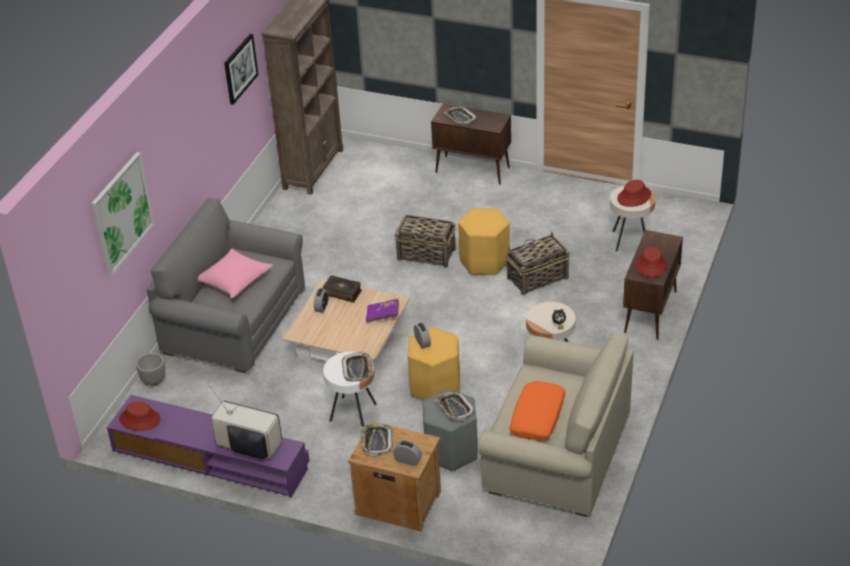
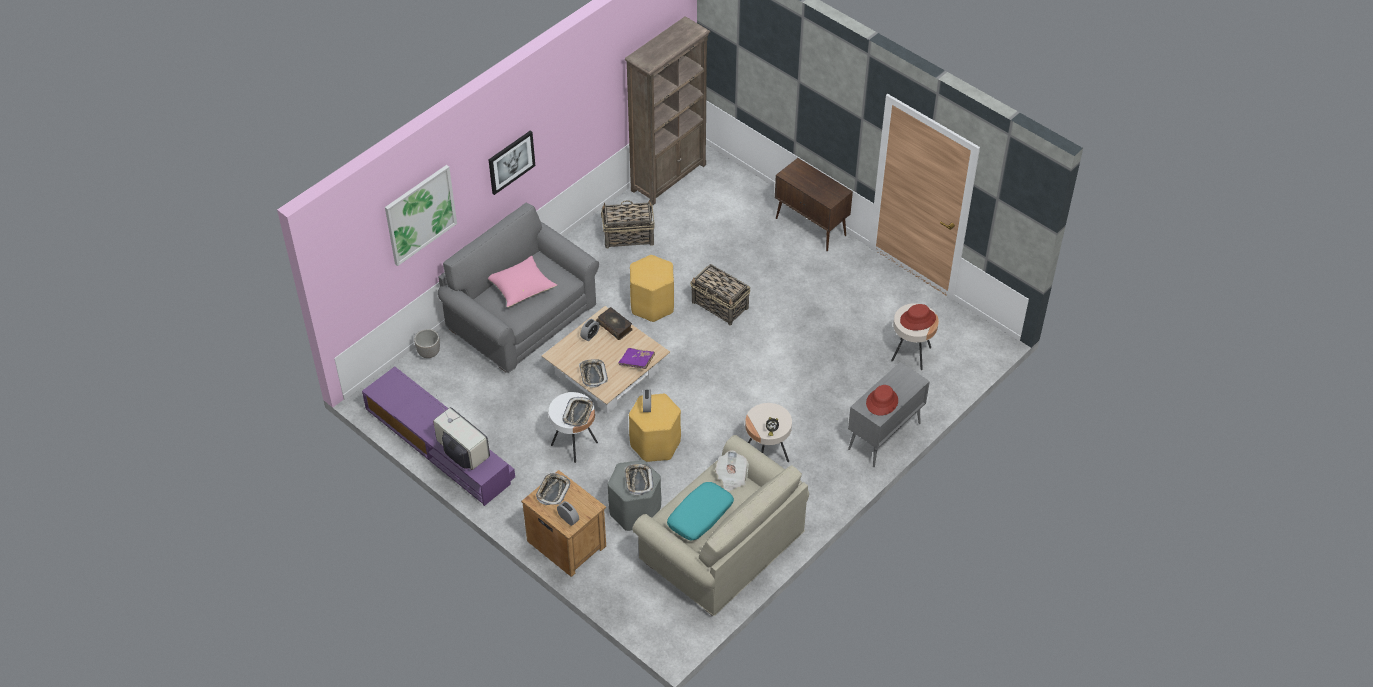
camera: 20 degrees right, 10 degrees up
(140, 419) = (390, 393): red hat -> none
(240, 68) = (592, 89): picture -> picture (511, 162)
(460, 117) = (804, 179): tray -> tray (593, 374)
(485, 261) = (767, 331): yellow stool -> yellow stool (652, 304)
(537, 278) = (803, 365): basket -> basket (628, 236)
(538, 417) = (700, 516): orange pillow -> turquoise pillow
(546, 374) = (731, 477): none -> newspaper
(650, 313) = (884, 437): brown cabinet -> grey cabinet

